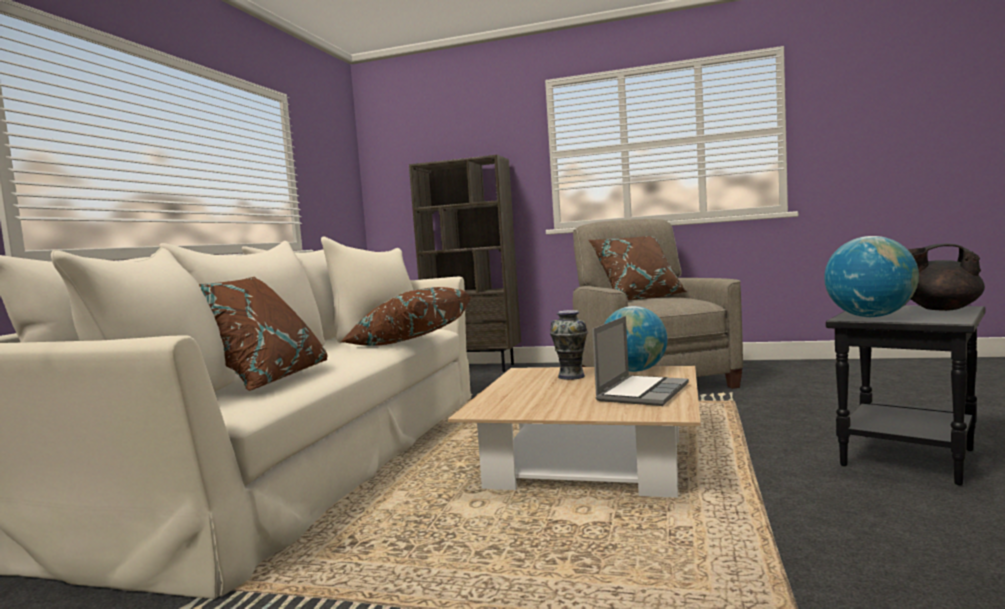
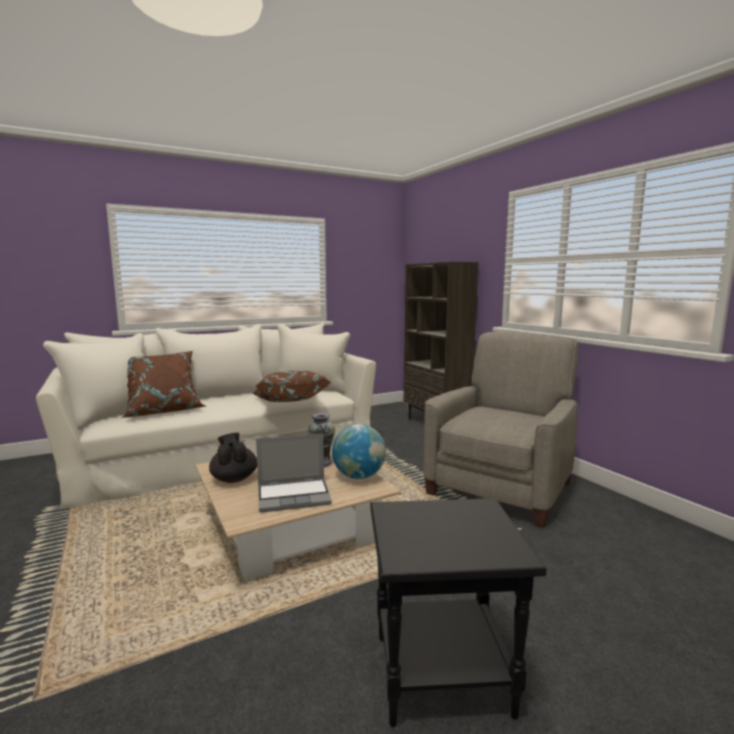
camera: 45 degrees right, 5 degrees up
(638, 298) = (509, 409): brown pillow -> none
(870, 316) = (403, 516): globe -> none
(940, 309) = (491, 543): black teapot -> black teapot (234, 478)

